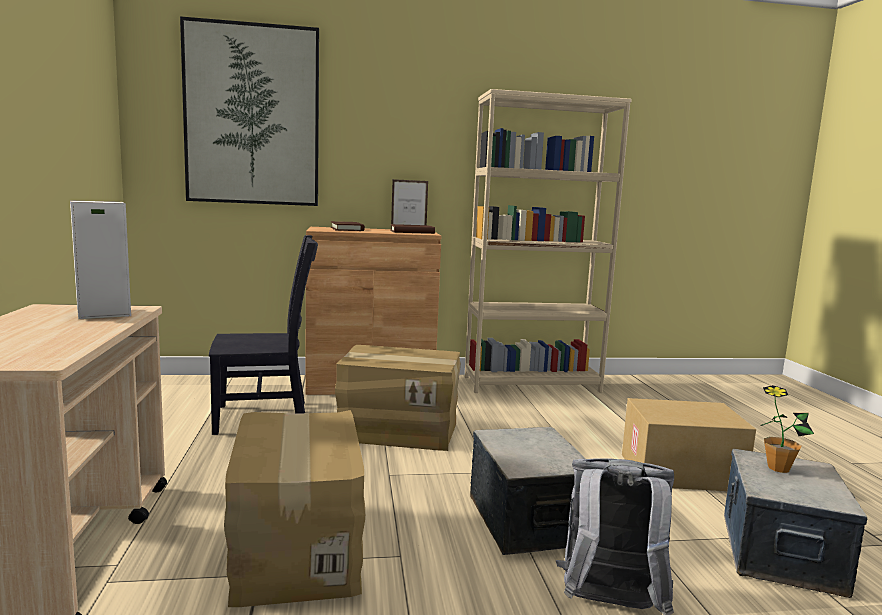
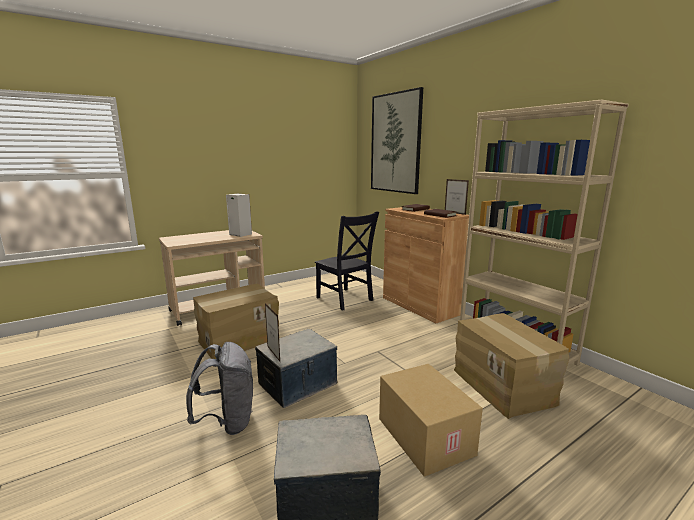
camera: 65 degrees right, 5 degrees up
(399, 430) = (369, 328): cardboard box -> cardboard box (503, 386)
(551, 469) = (273, 354): none -> picture frame
(778, 468) = (340, 436): potted plant -> none

